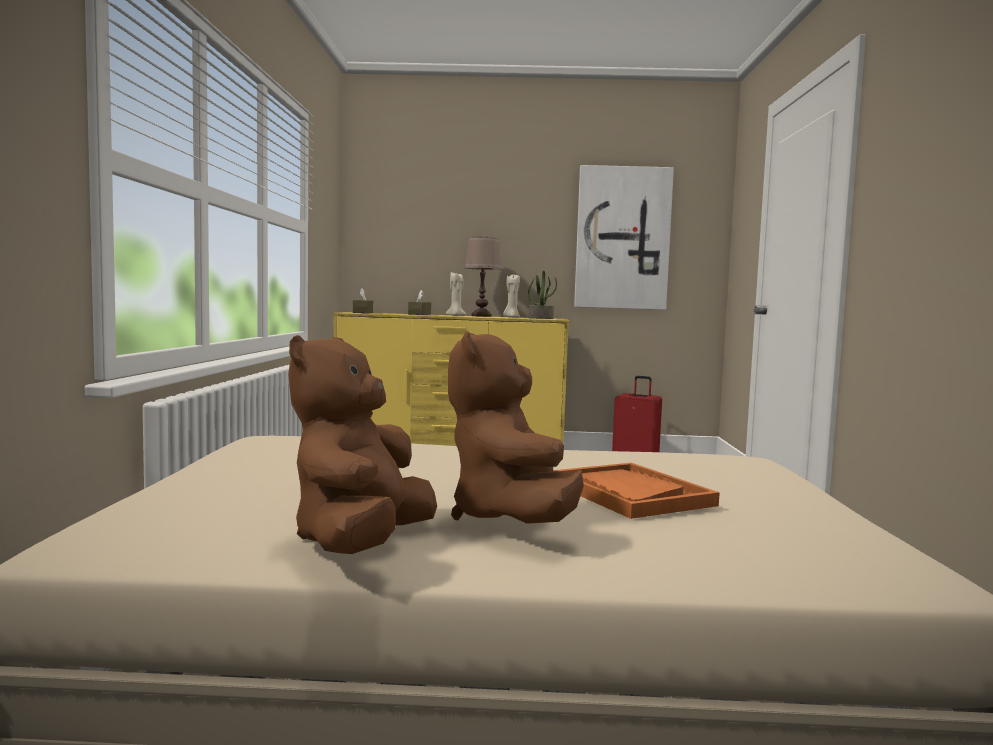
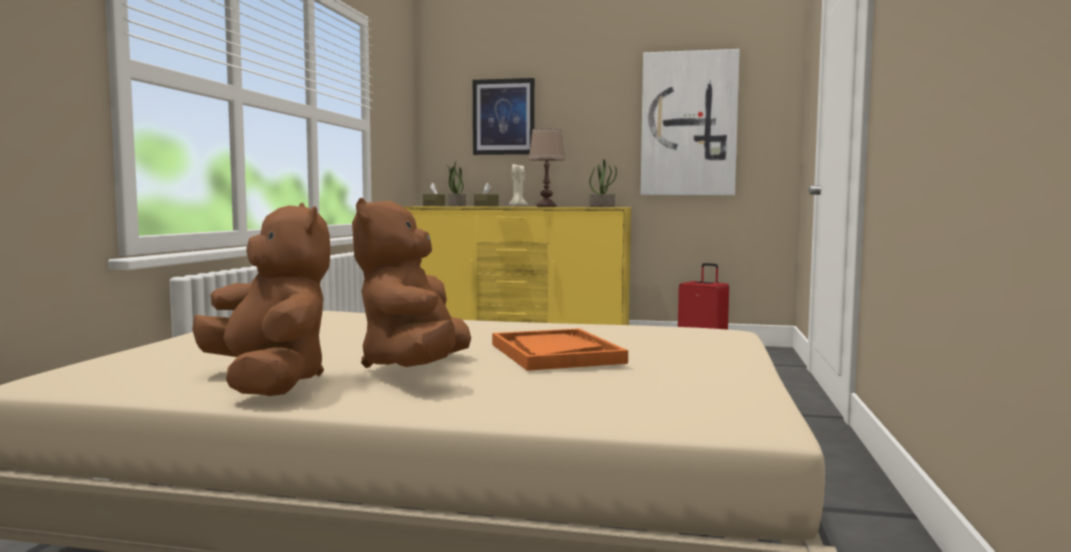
camera: 10 degrees right, 0 degrees up
(361, 544) = (268, 383): brown plush toy -> brown plush toy turned 120 degrees clockwise
(387, 313) = (456, 206): none -> potted plant
(435, 222) = (503, 117): none -> picture
(511, 317) = (573, 206): beige candle -> none

